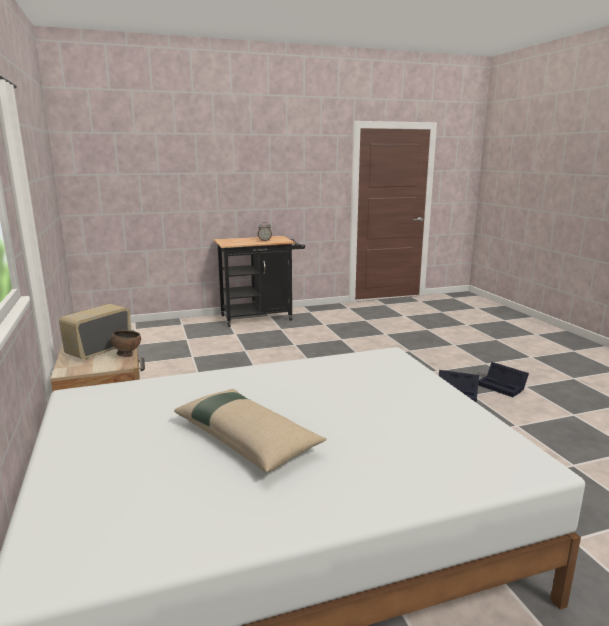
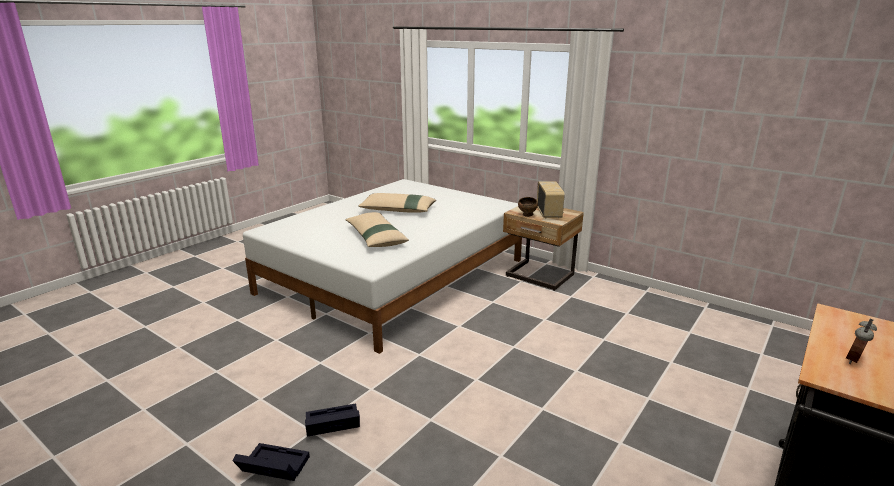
camera: 145 degrees right, 5 degrees up
(349, 389) = (375, 237): none -> beige pillow

